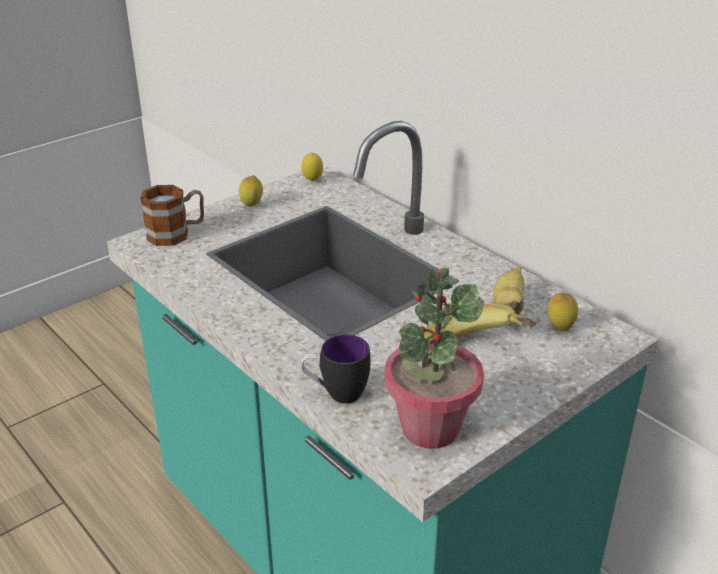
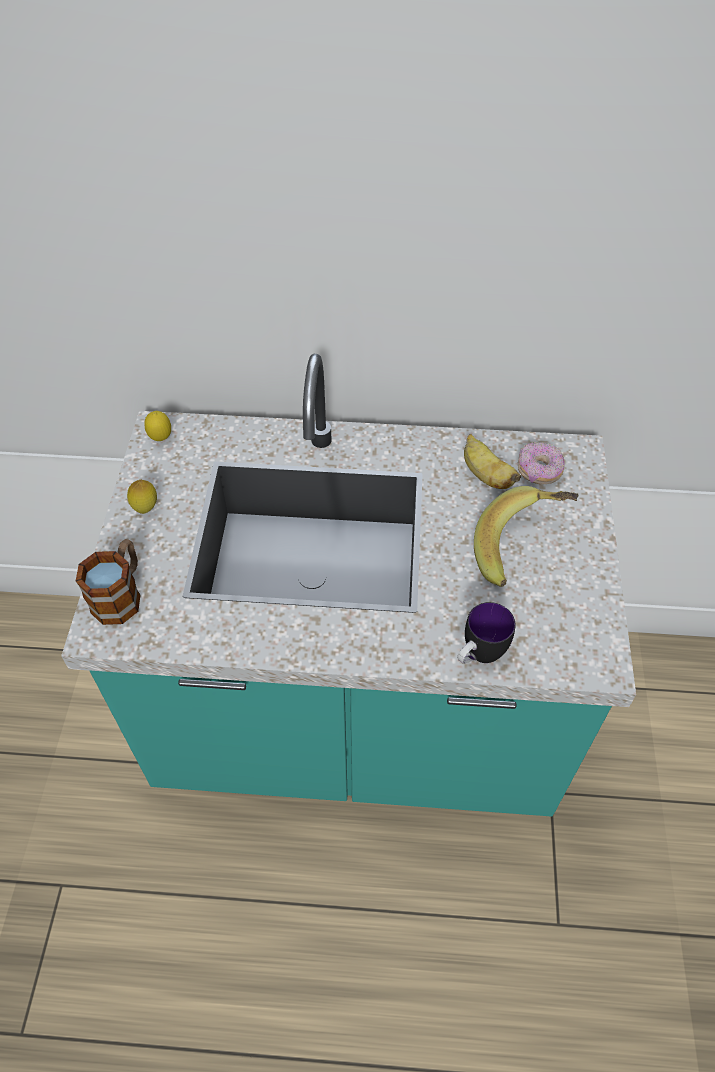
camera: 45 degrees left, 20 degrees up
(430, 428) = (570, 632): potted plant -> none
(560, 328) = (539, 471): lemon -> donut

